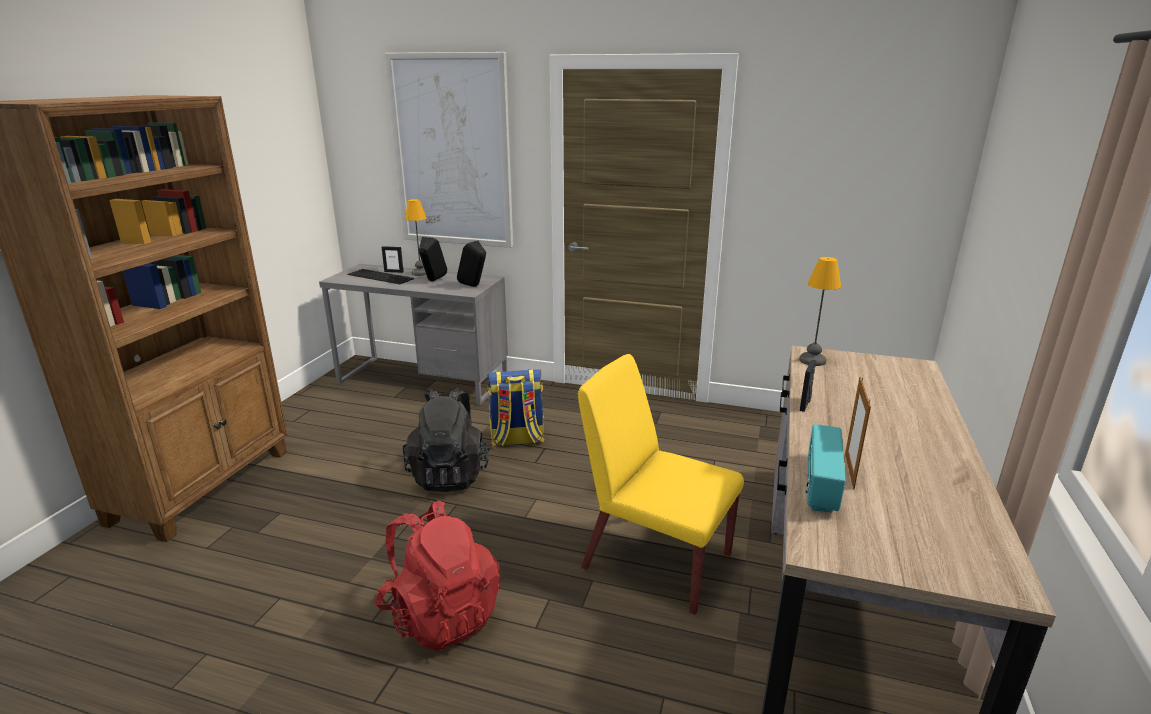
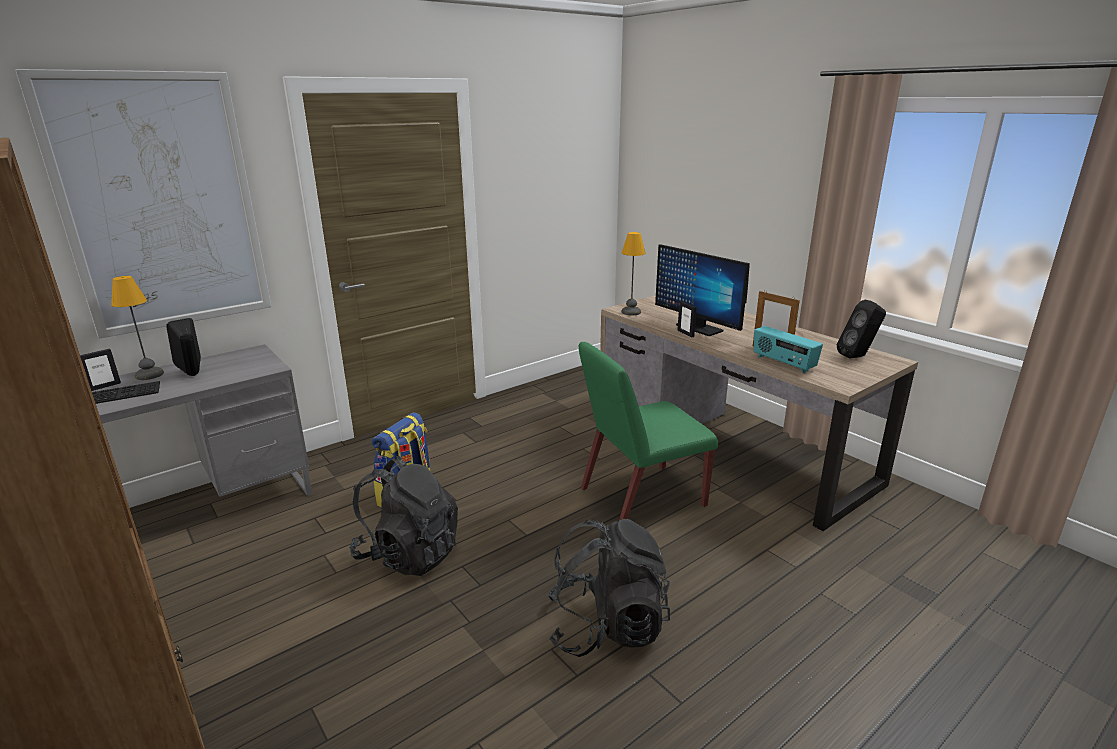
camera: 55 degrees left, 0 degrees up
(441, 614) = (606, 626): red backpack -> black backpack
(474, 286) = (261, 362): black speaker -> black speaker (858, 356)
(655, 561) = (641, 497): yellow chair -> green chair
(839, 407) = (699, 328): none -> monitor

